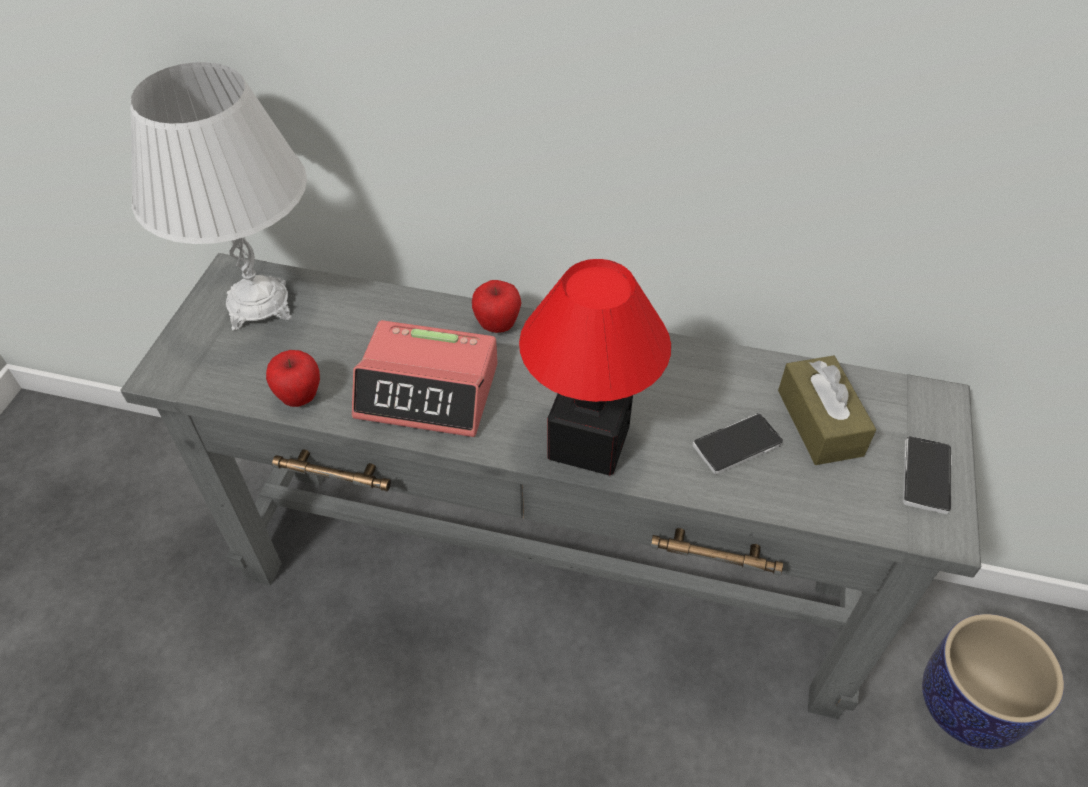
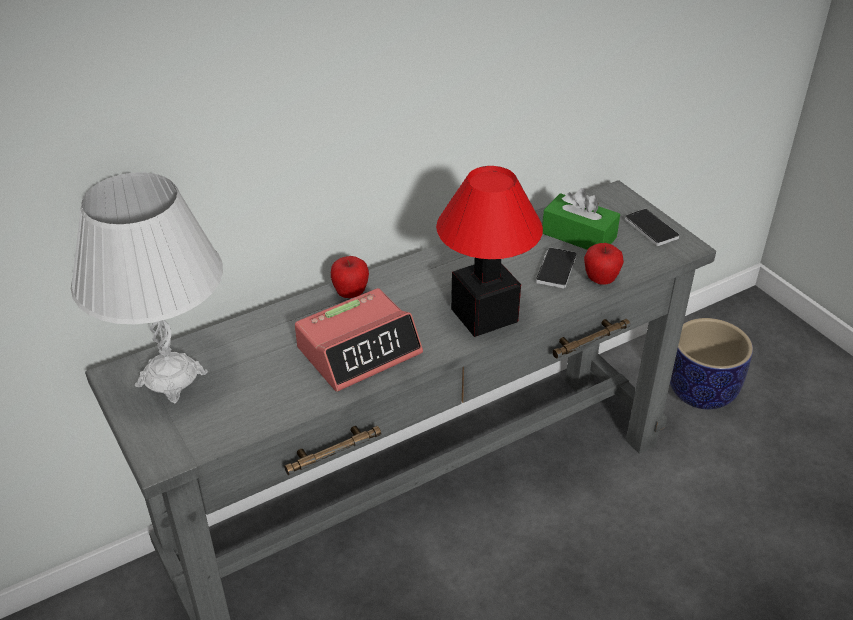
camera: 45 degrees left, 10 degrees down
(300, 397) = (283, 406): apple -> apple (600, 280)
(819, 422) = (579, 235): brown tissue box -> green tissue box

